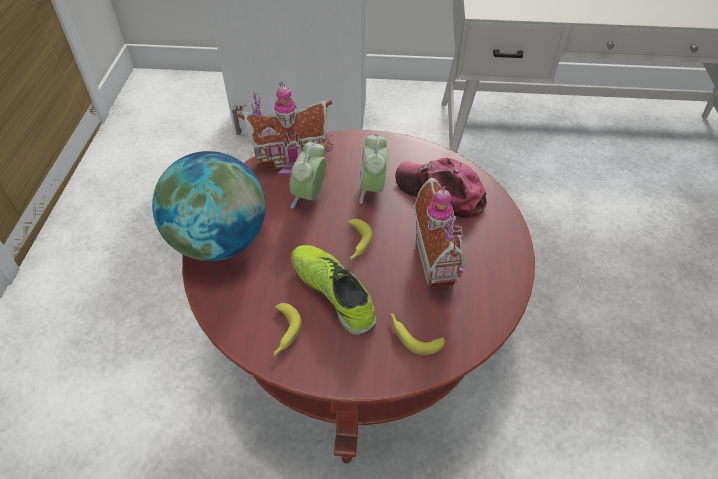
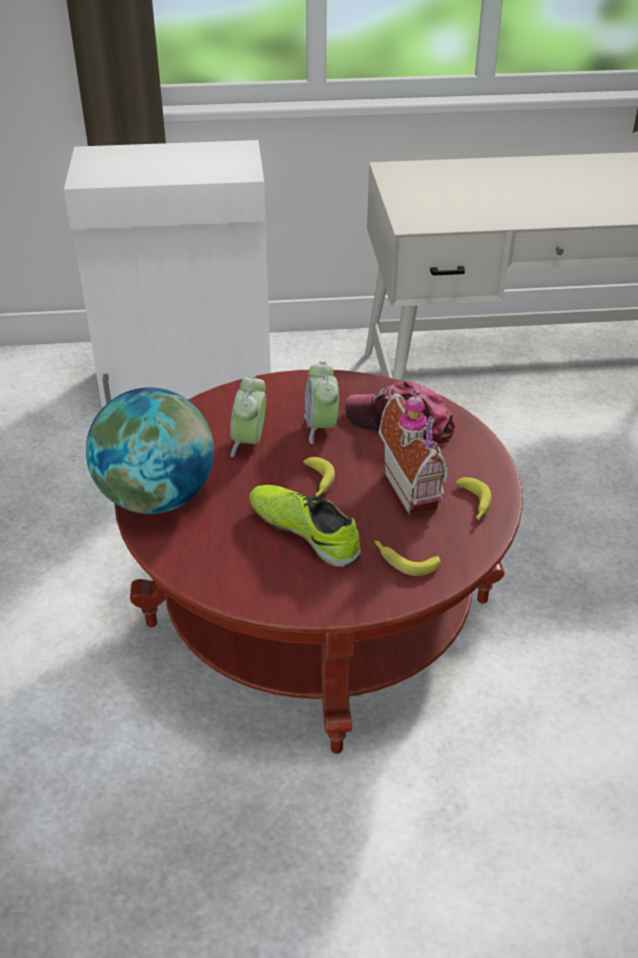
camera: 10 degrees left, 10 degrees down
(283, 333) = (258, 576): banana -> banana (474, 504)
(291, 162) = (217, 411): toy house -> none

